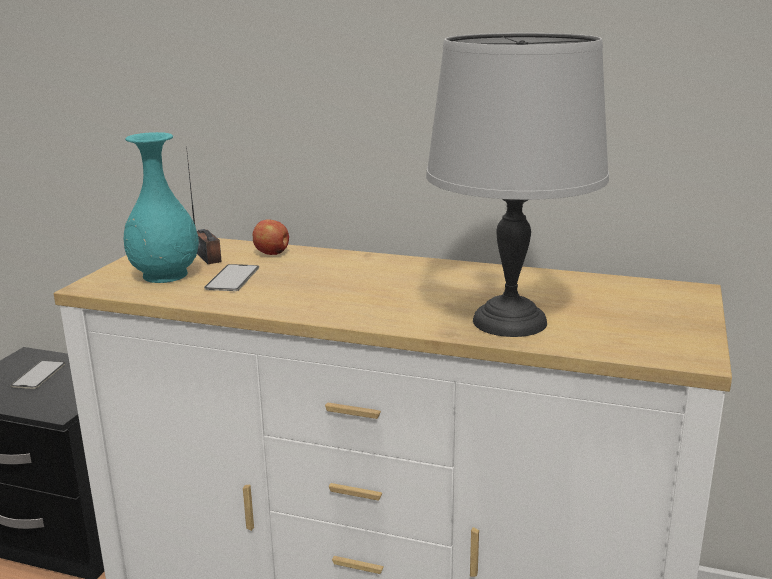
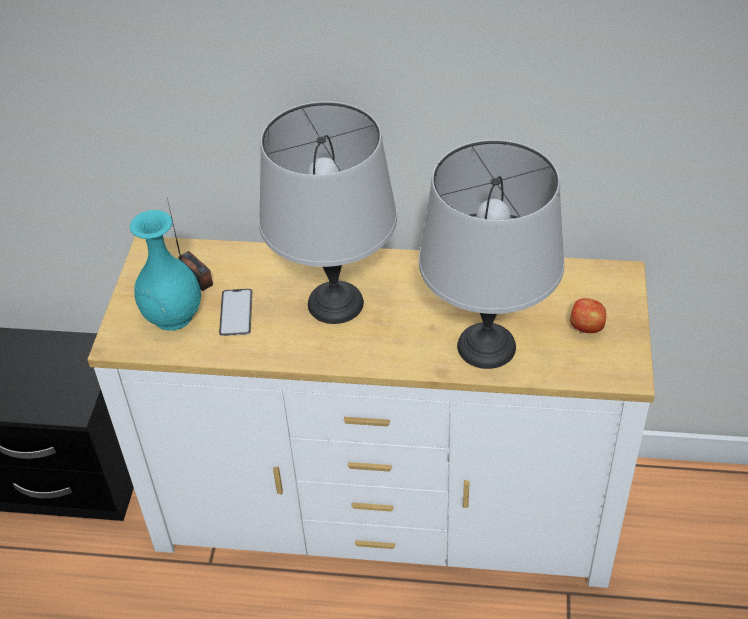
camera: 10 degrees left, 25 degrees up
(38, 375) = (26, 366): phone -> none
(272, 253) = (253, 263): apple -> apple (587, 327)
(344, 281) = (335, 302): none -> grey table lamp

